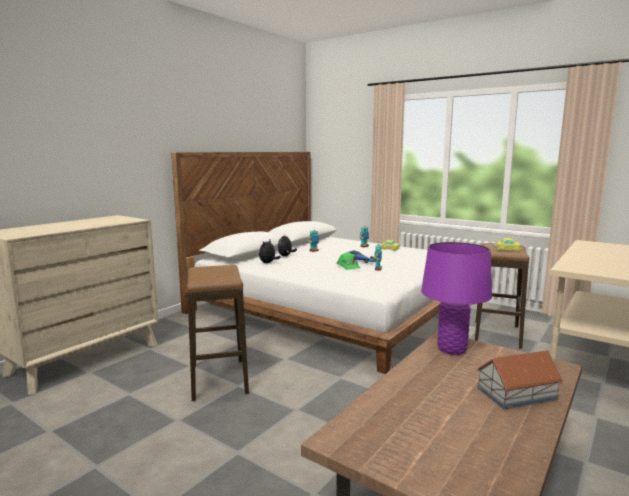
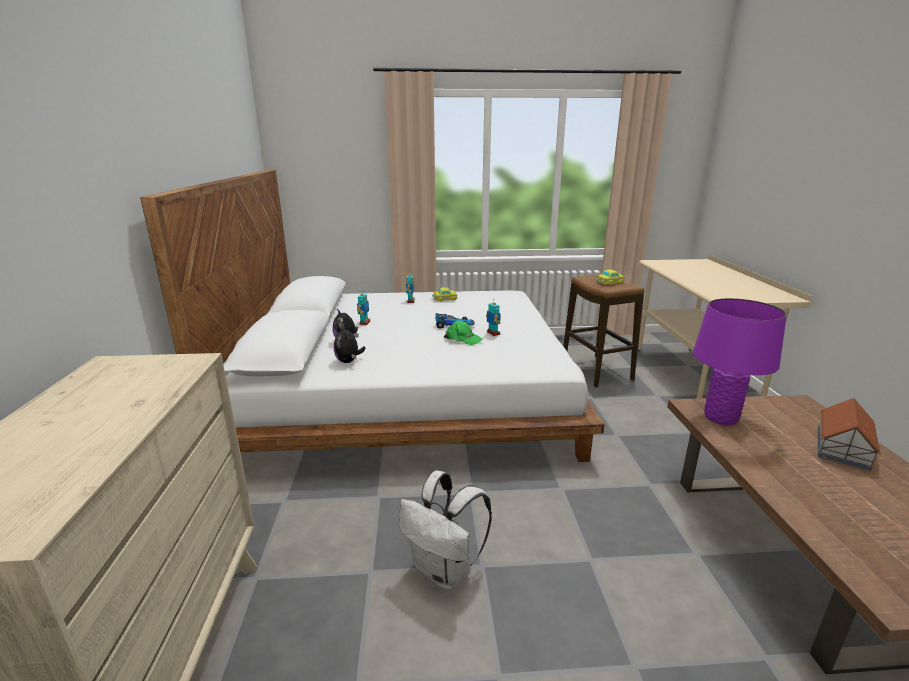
camera: 40 degrees left, 10 degrees up
(219, 379) = (445, 570): stool -> white backpack

